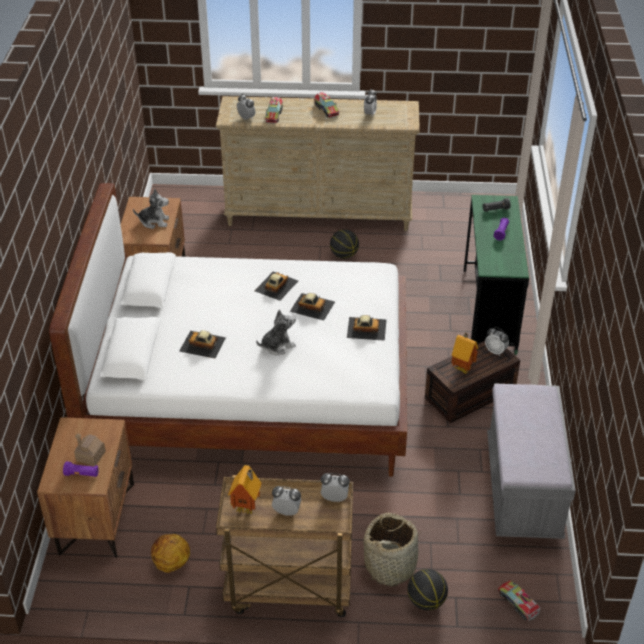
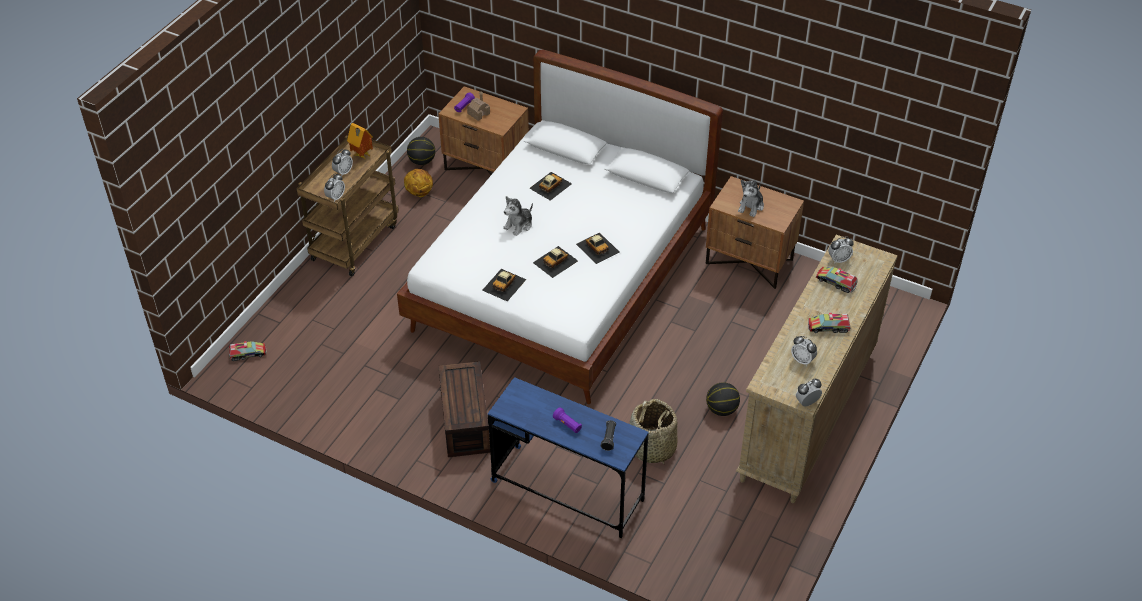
camera: 115 degrees right, 5 degrees up
(277, 346) = (519, 225): plush toy -> plush toy turned 45 degrees clockwise
(390, 565) = (332, 299): basket -> basket (652, 448)
(426, 601) = (289, 306): basketball -> basketball (422, 161)
(463, 368) = (463, 385): toy house -> none
(489, 310) = (567, 491): green desk -> blue desk
(495, 351) = (467, 418): alarm clock -> alarm clock (807, 402)
(523, 489) = (339, 407): grey bench -> none

